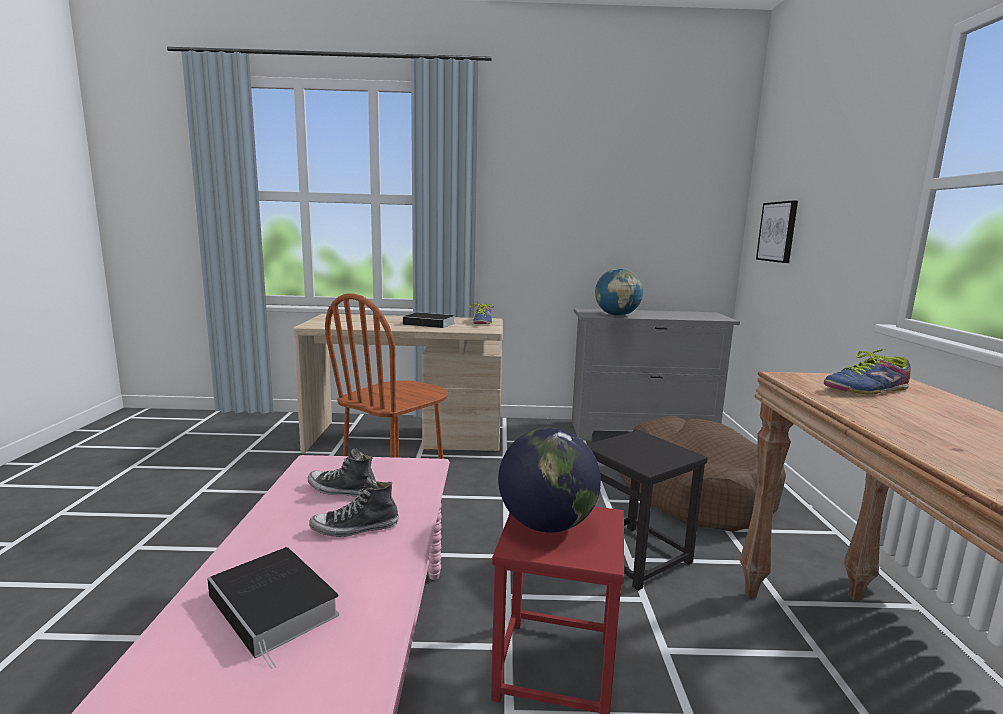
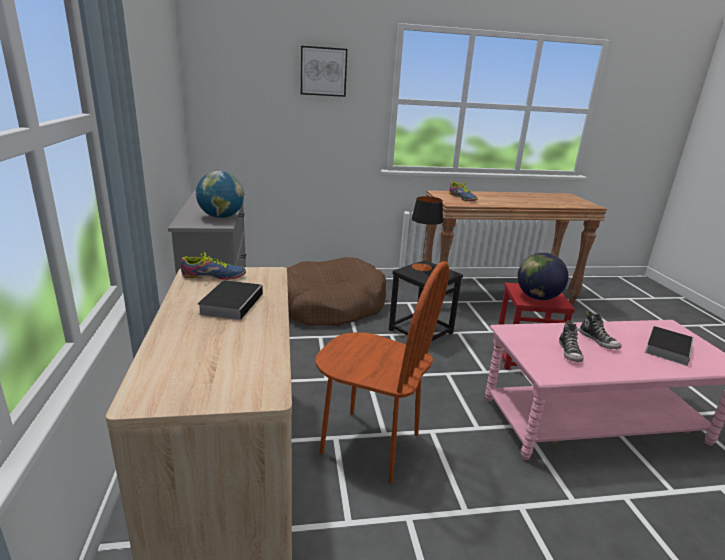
camera: 100 degrees left, 10 degrees up
(663, 449) = (421, 267): none -> table lamp
(778, 232) = (252, 118): picture -> picture (323, 71)

